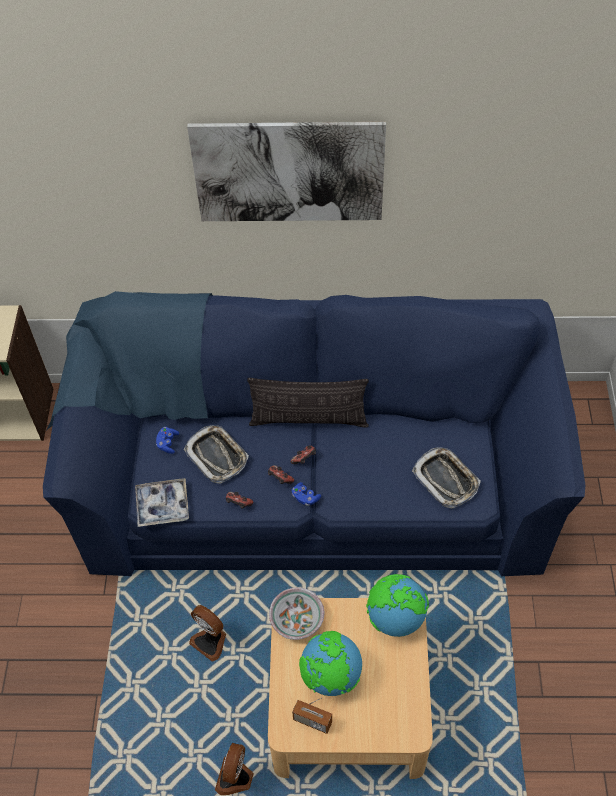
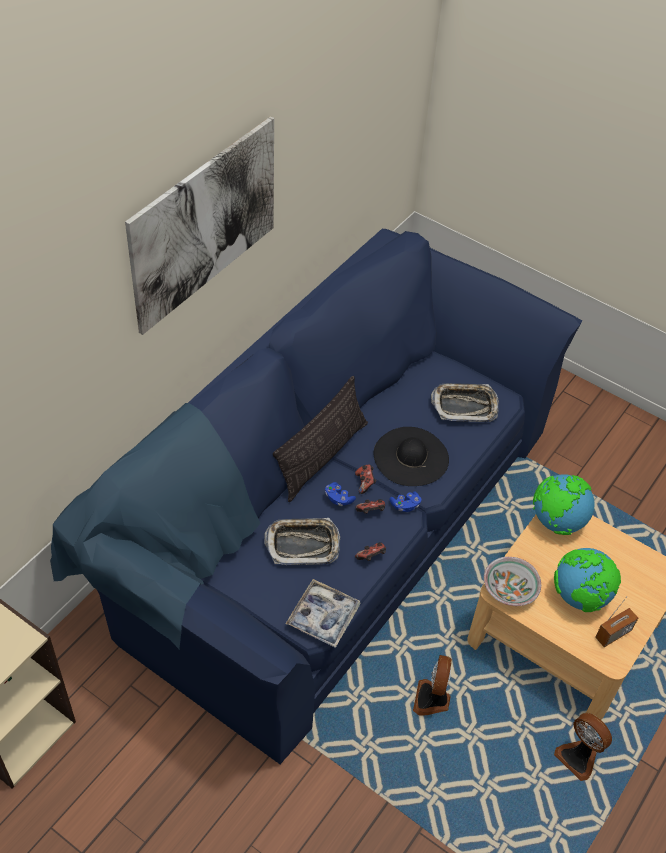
camera: 60 degrees left, 5 degrees down
(167, 443) = (254, 573): blue game controller -> blue game controller (338, 498)
(210, 641) = (432, 699): fan -> fan turned 120 degrees clockwise
(357, 473) = (411, 456): none -> black hat

